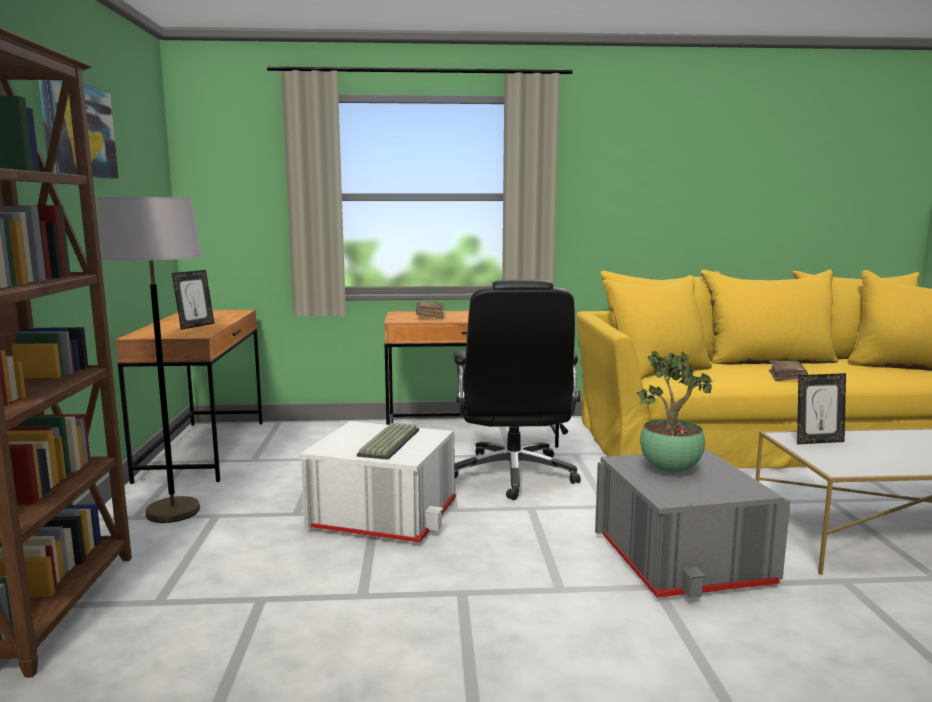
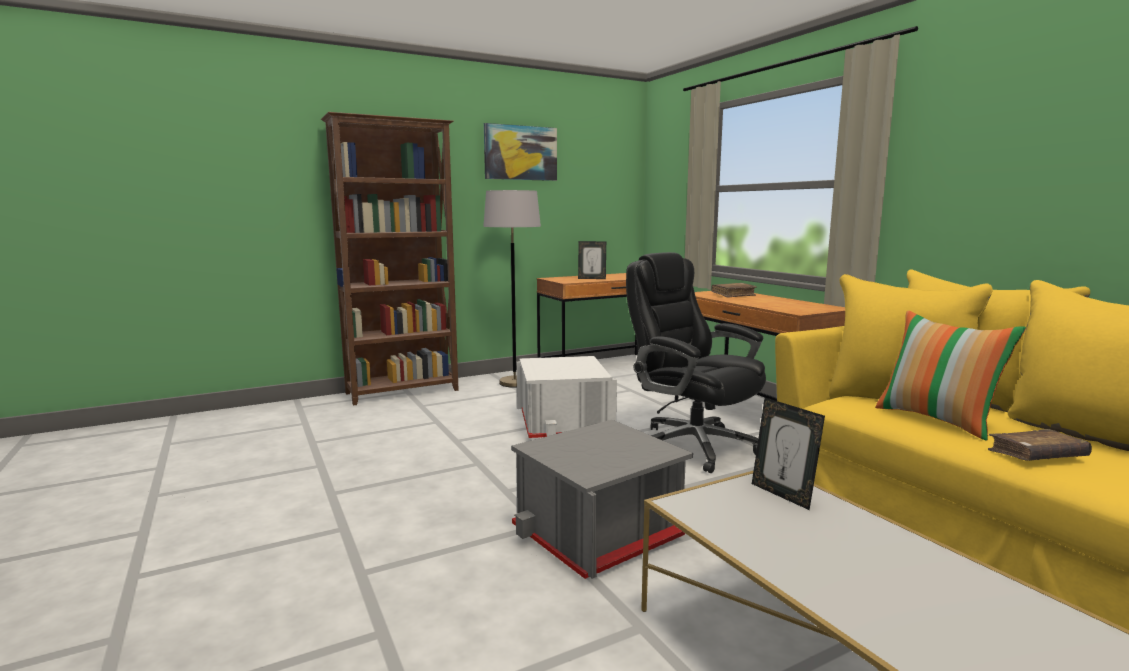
camera: 65 degrees right, 0 degrees up
(388, 442) = (563, 368): keyboard -> none
(513, 475) = (692, 445): black office chair -> black office chair turned 75 degrees clockwise
(672, 471) = (605, 443): potted plant -> none
(715, 375) = (937, 420): none -> pillow

